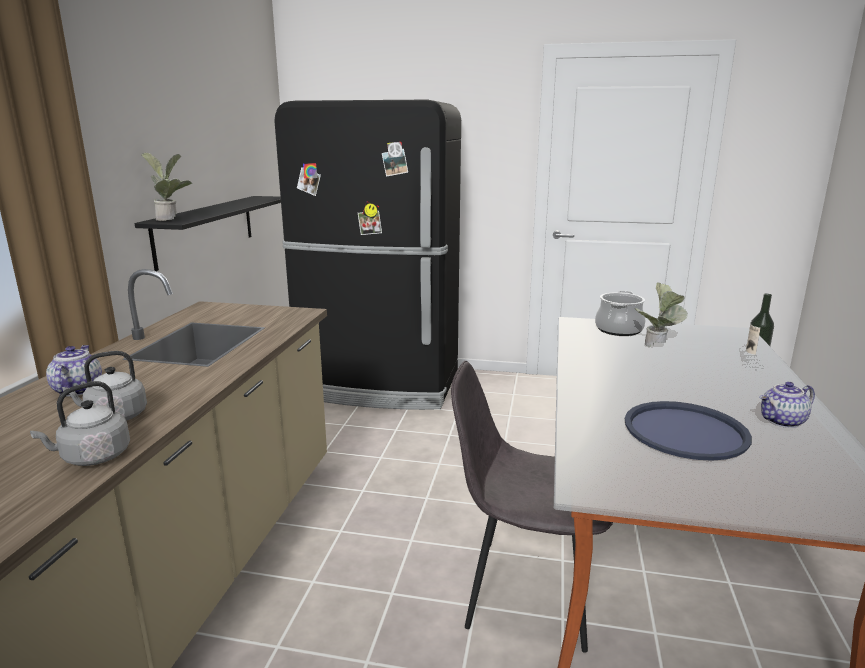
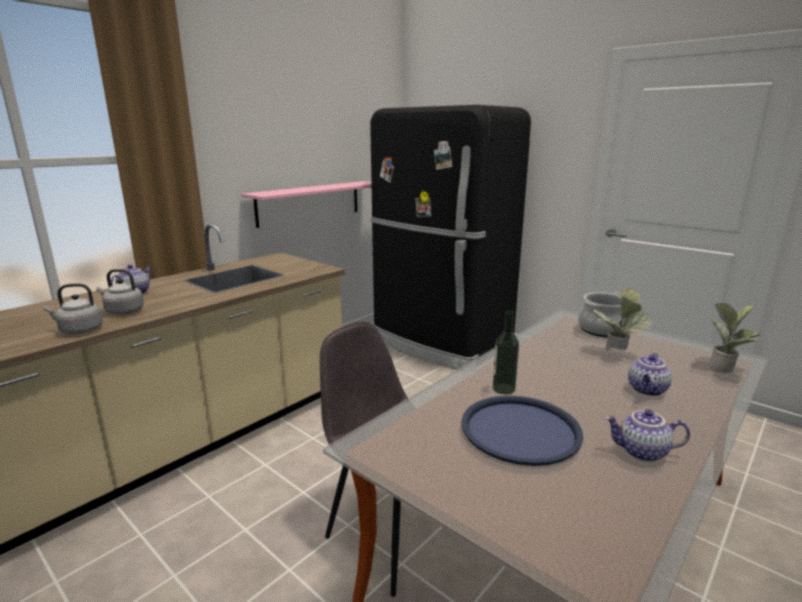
camera: 30 degrees right, 0 degrees up
(172, 219) = (266, 192): potted plant -> potted plant (725, 368)
(206, 229) = (309, 203): black shelf -> pink shelf
(719, 372) = (647, 390): none -> teapot
(754, 367) = (699, 394): bottle -> bottle (503, 389)

